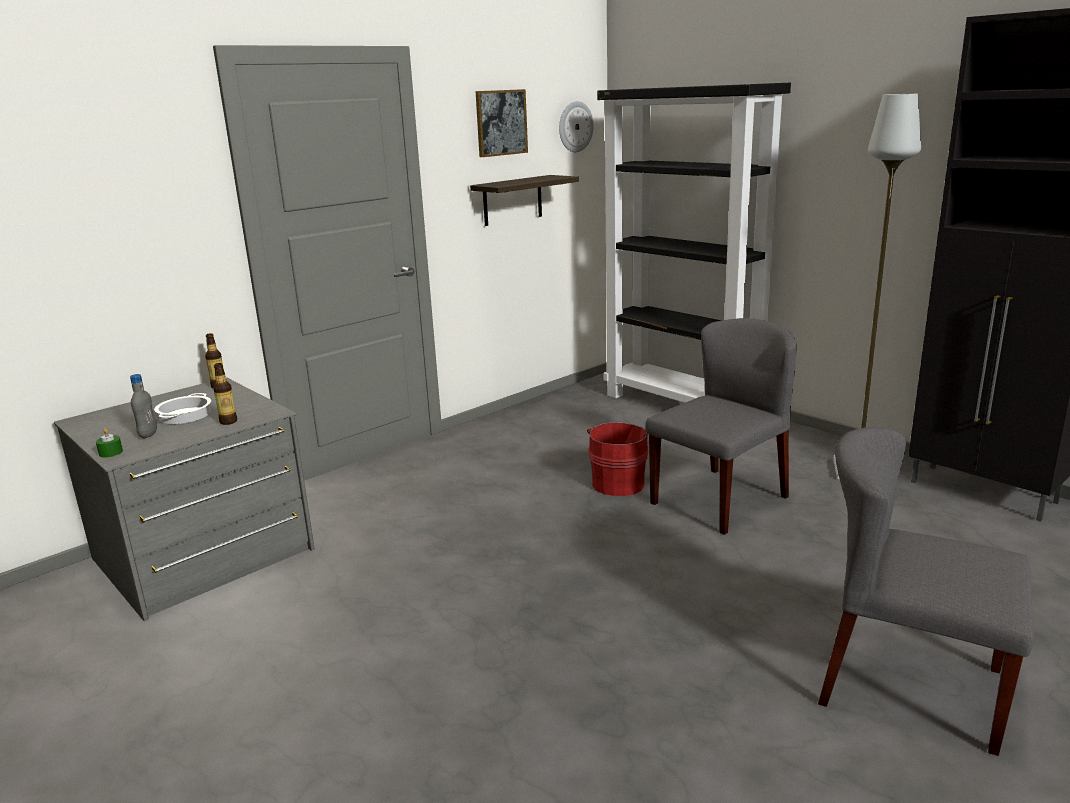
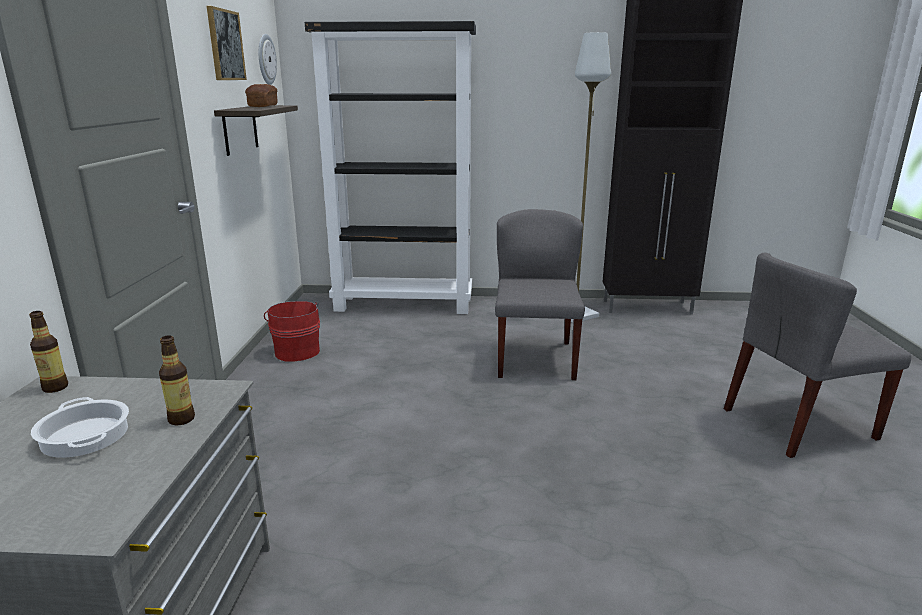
camera: 45 degrees left, 0 degrees up
(111, 452) = (64, 529): green candle -> none
(148, 434) = (78, 480): grey bottle -> none
(538, 178) = (263, 106): none -> bread
(619, 483) = (452, 371): red bucket -> red bucket (296, 351)

